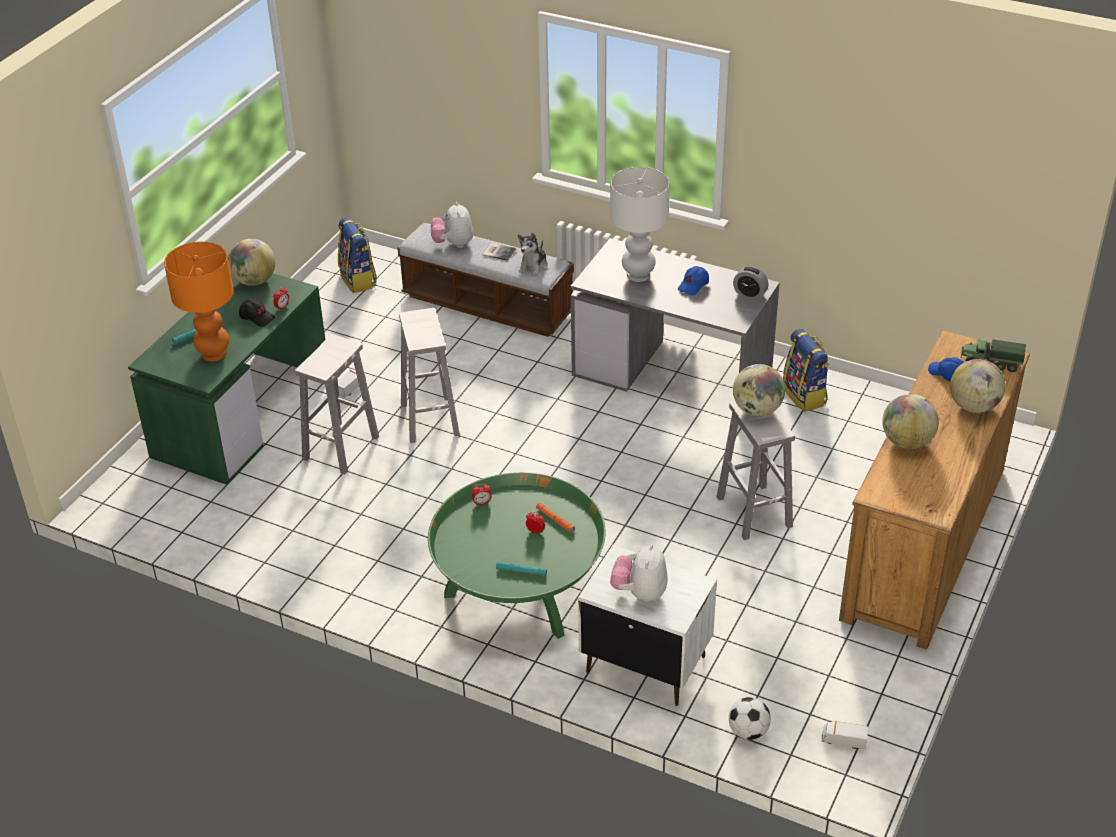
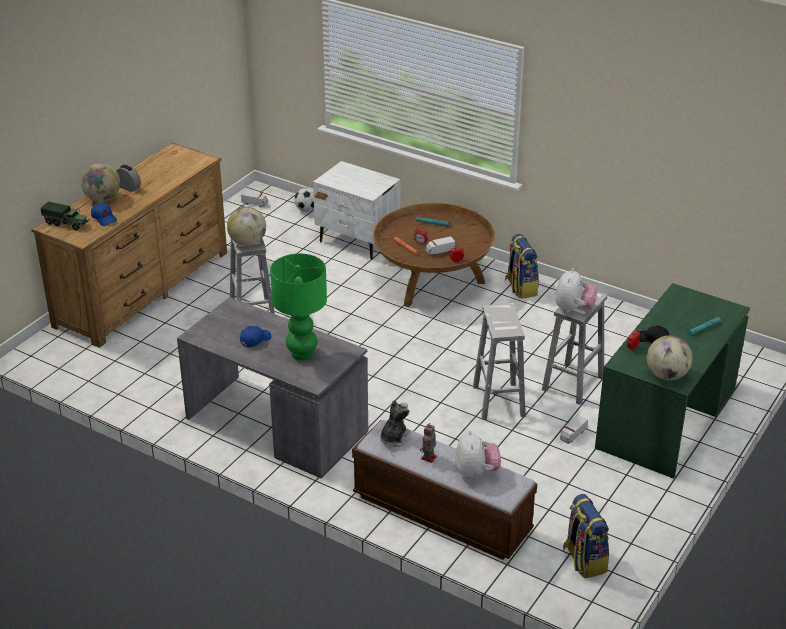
camera: 175 degrees left, 5 degrees down
(213, 354) = (680, 312): orange table lamp -> none
(499, 252) = (428, 458): book -> toy robot
(506, 518) = (439, 251): none -> toy truck
(519, 591) = (433, 281): green coffee table -> brown coffee table
(638, 275) = (301, 354): white table lamp -> green table lamp
(640, 592) = (362, 178): plush toy -> plush toy (573, 309)
(750, 294) = (208, 328): alarm clock -> alarm clock (128, 187)
(805, 396) = (168, 396): backpack -> backpack (520, 288)
(907, 442) = (164, 183): globe -> none

